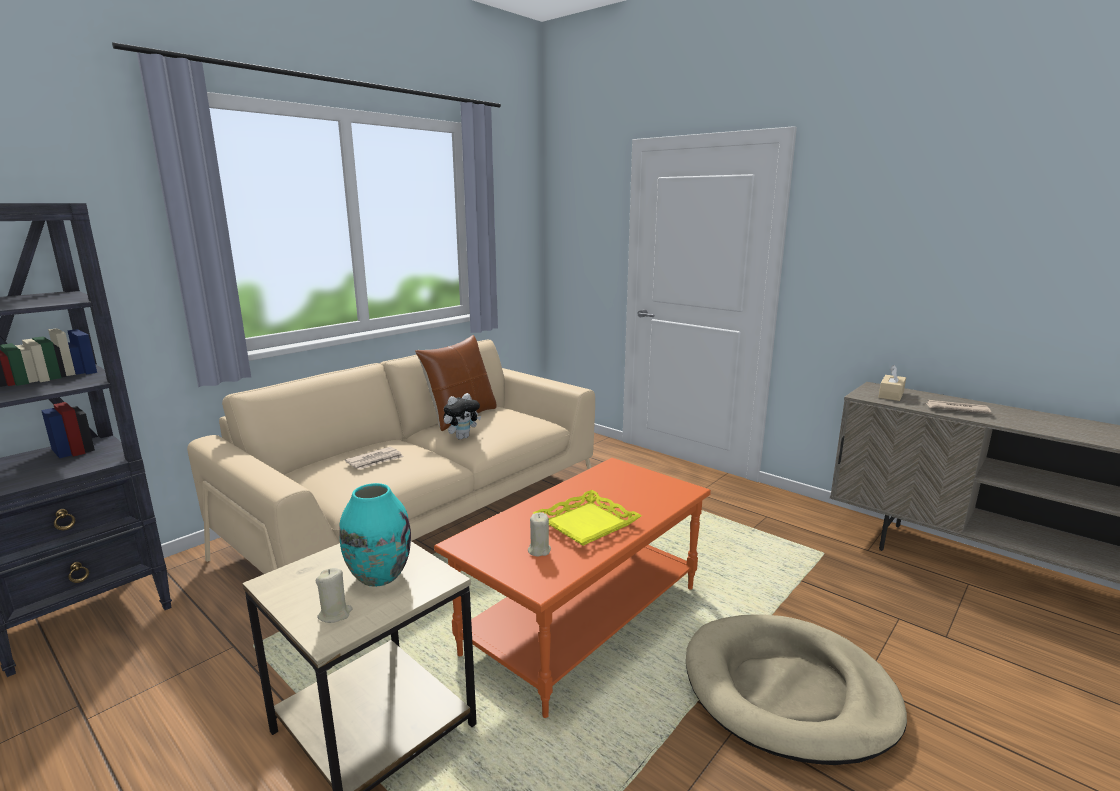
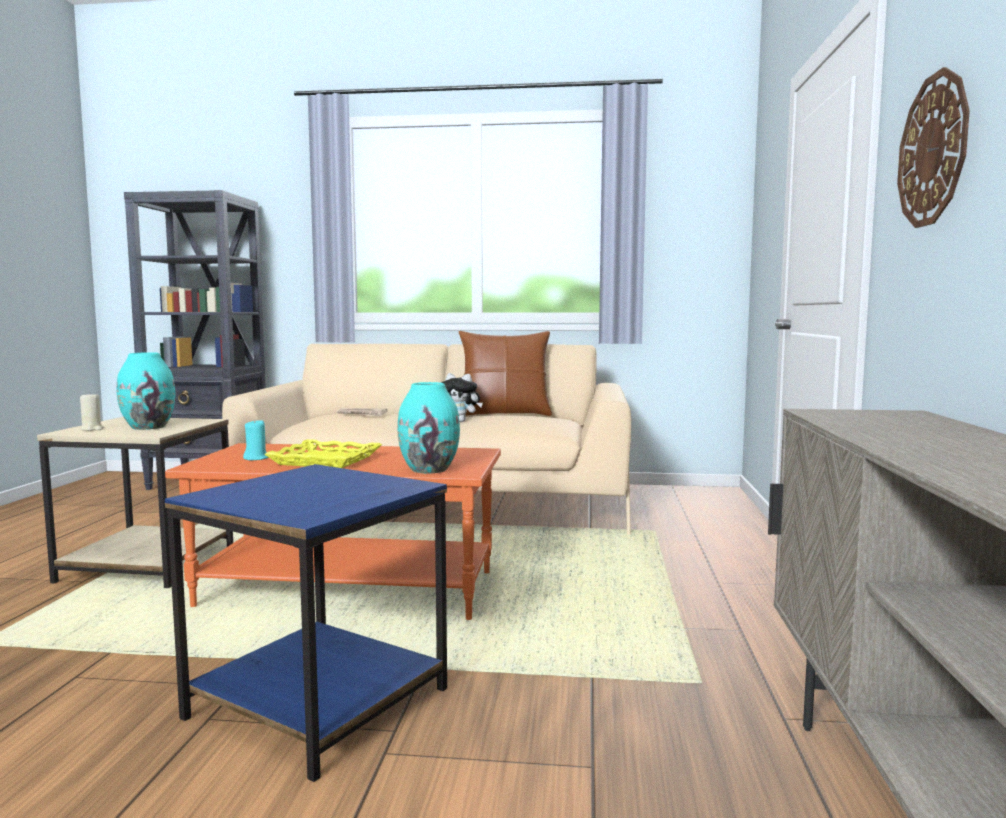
camera: 55 degrees right, 10 degrees down
(539, 550) = (256, 458): beige candle -> turquoise candle
(668, 497) = (429, 469): none -> turquoise vase
(788, 691) = (319, 705): beige dog bed -> blue side table
(868, 250) = (933, 150): none -> wall clock
(891, 395) = (875, 417): beige tissue box -> none
(956, 409) = (905, 436): newspaper -> none

